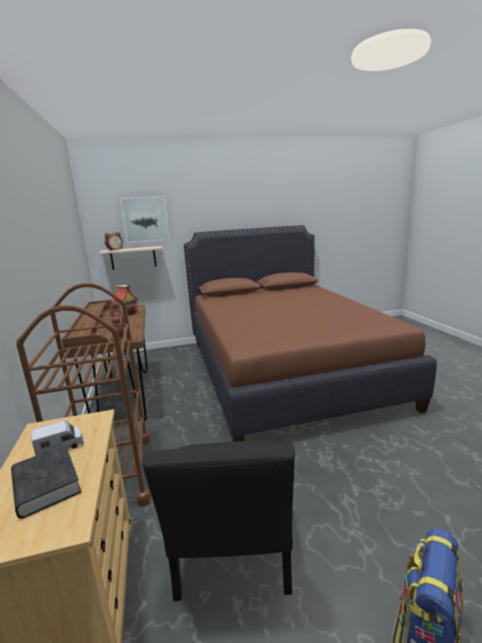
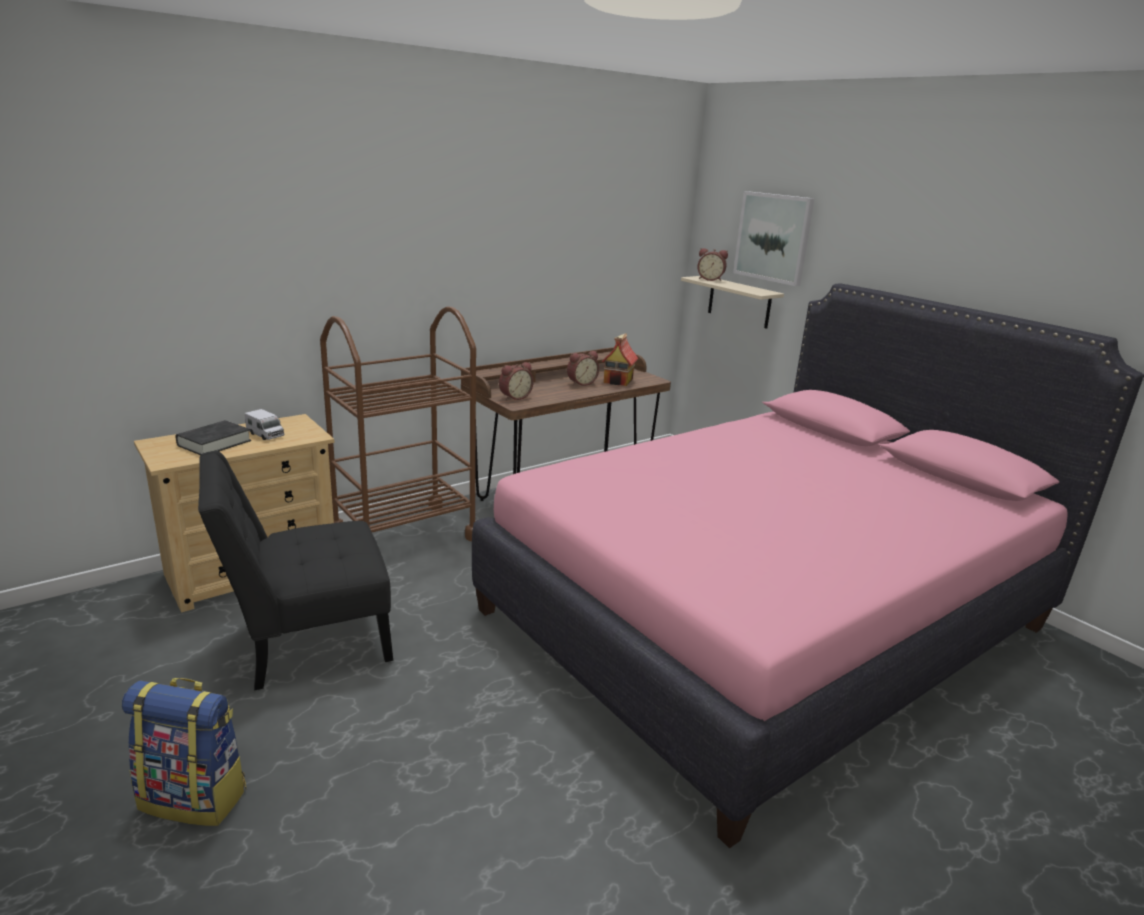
camera: 65 degrees right, 5 degrees up
(284, 370) = (765, 618): brown bed -> pink bed

